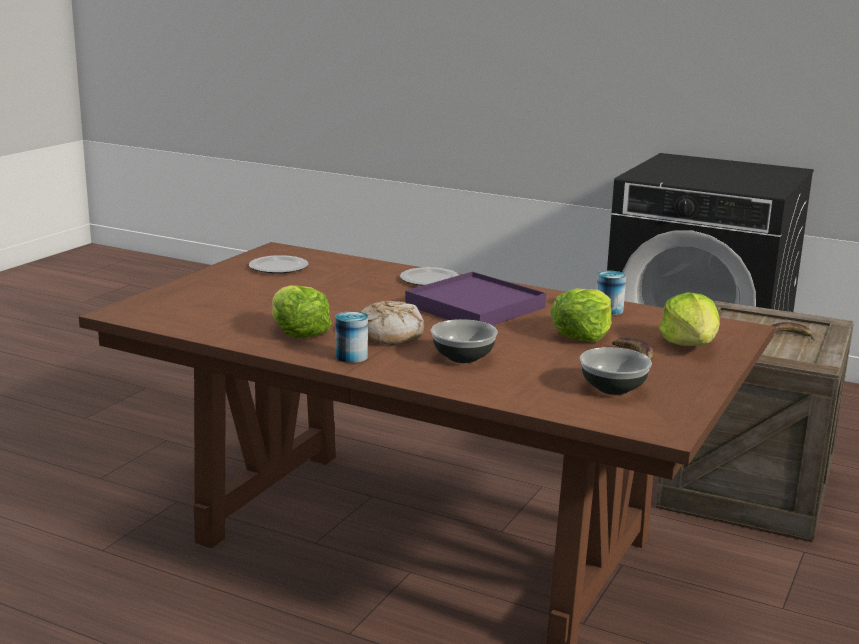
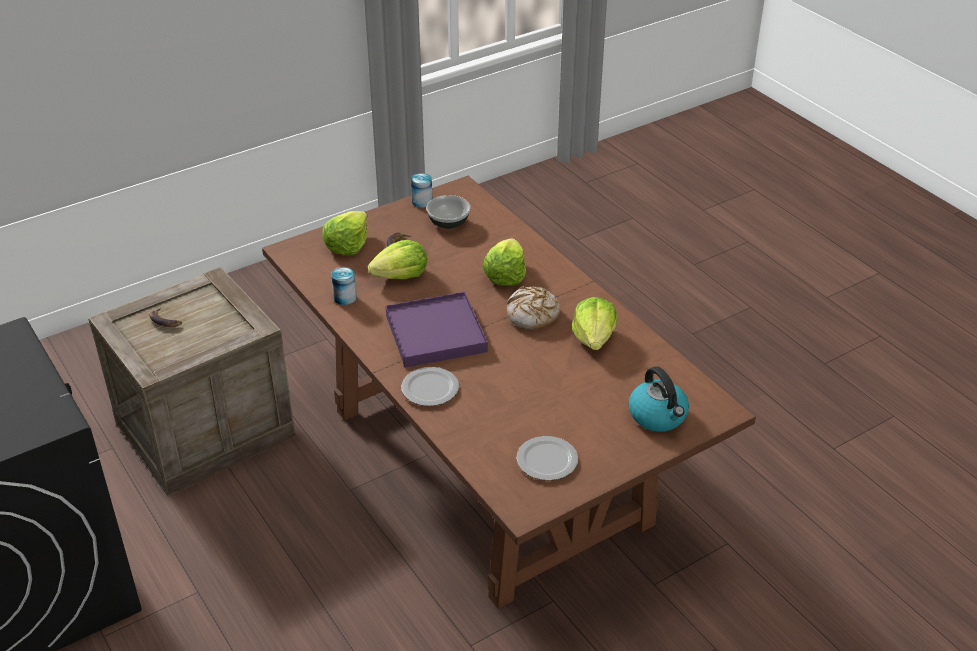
camera: 150 degrees left, 20 degrees up
(187, 300) = (658, 416): none -> kettle
(351, 357) = (576, 296): can -> can (422, 201)
(463, 357) = (505, 275): bowl -> lettuce

